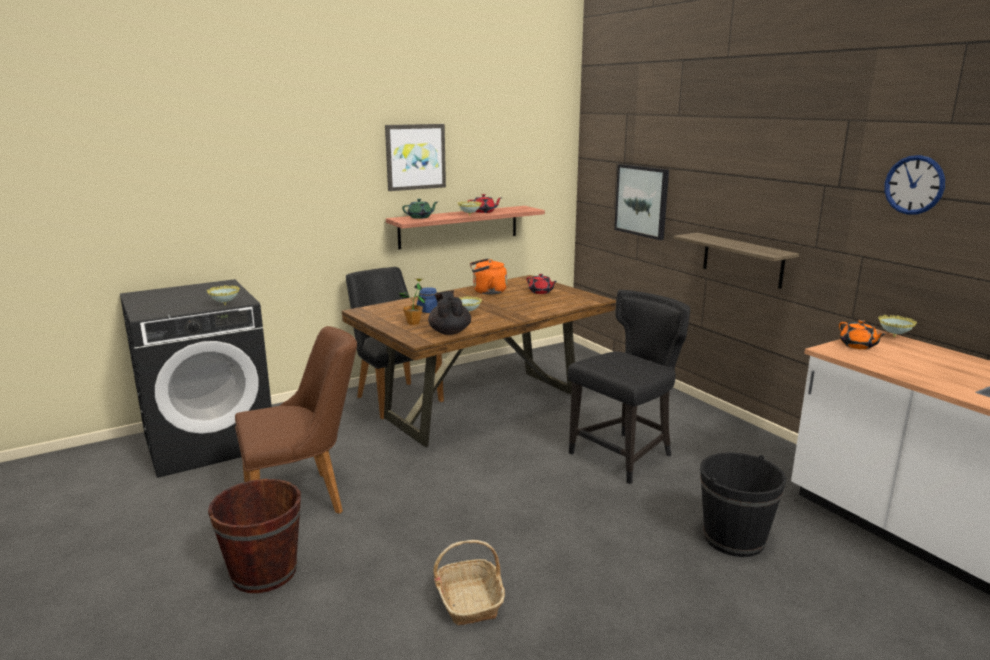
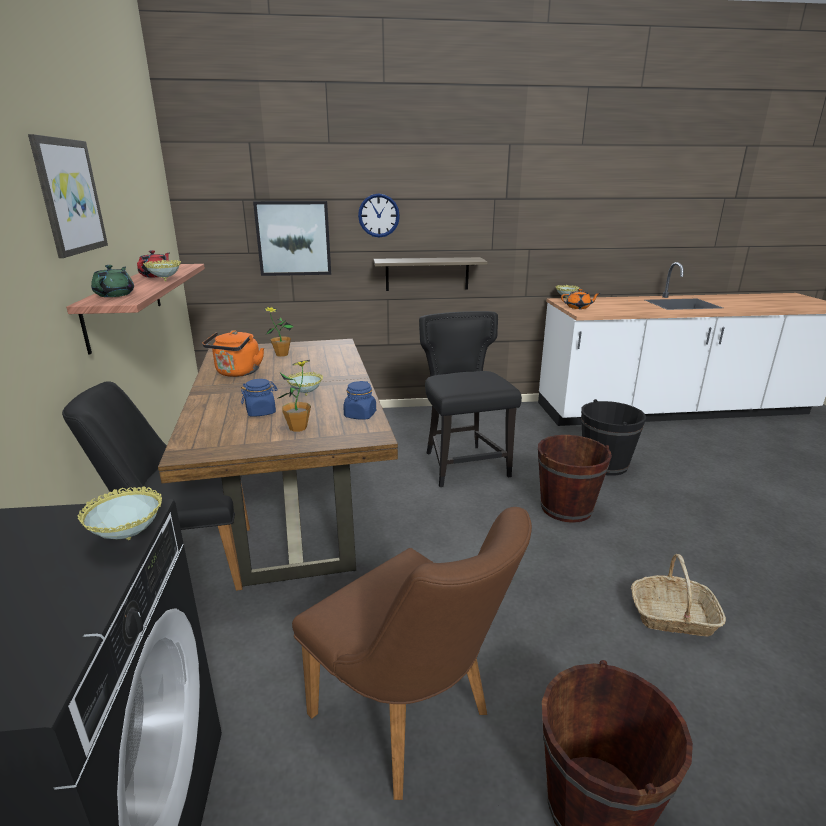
camera: 65 degrees left, 5 degrees up
(304, 498) = (412, 722): brown chair -> brown chair turned 135 degrees clockwise
(449, 332) = (360, 415): black teapot -> blue jar
(541, 292) = (282, 354): red teapot -> potted plant
(602, 523) = (566, 508): none -> brown bucket
(914, 185) = (563, 190): wall clock -> wall clock (378, 215)

